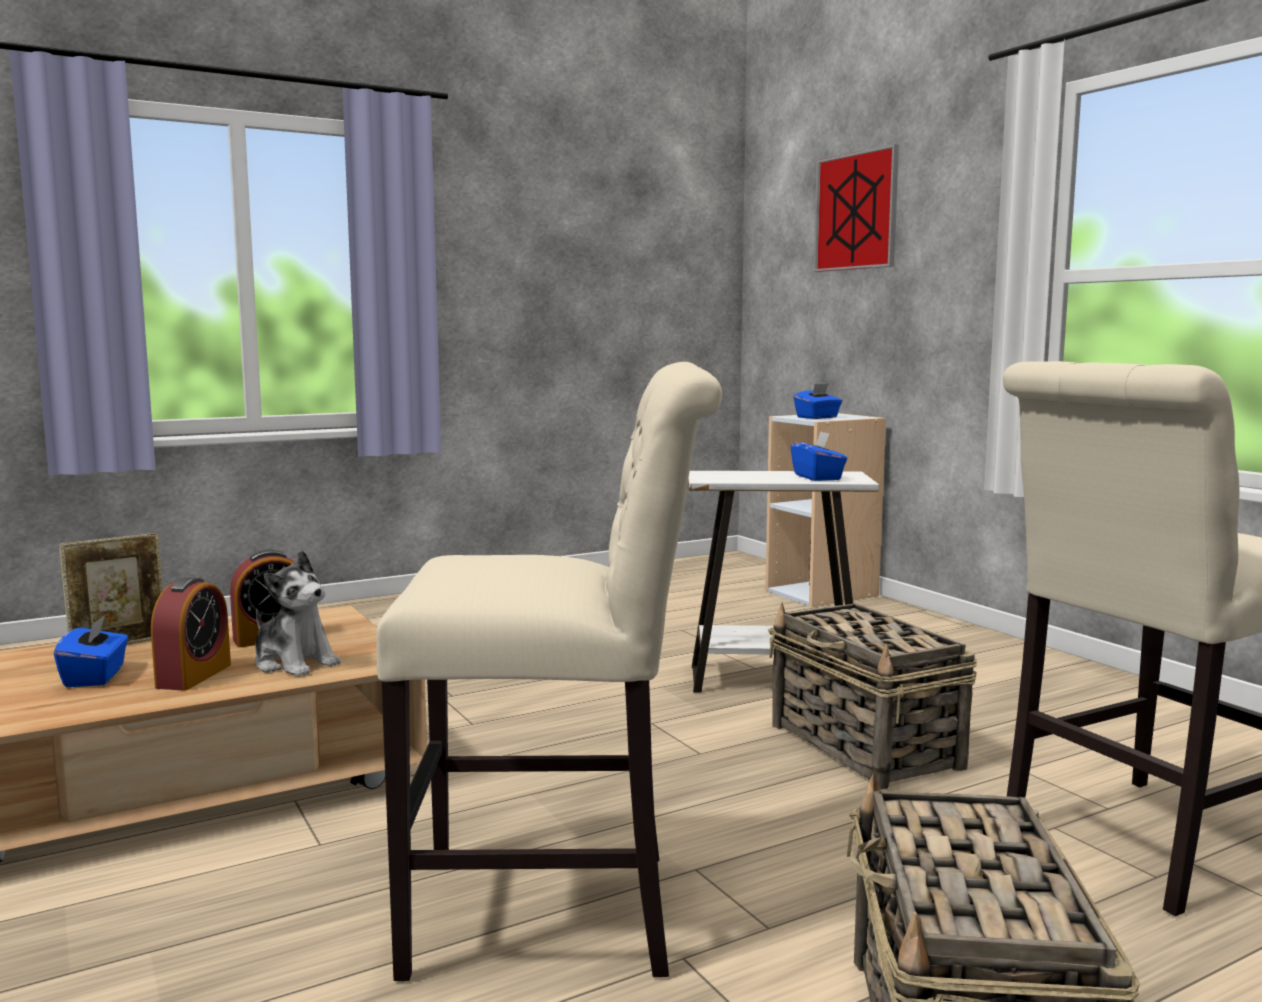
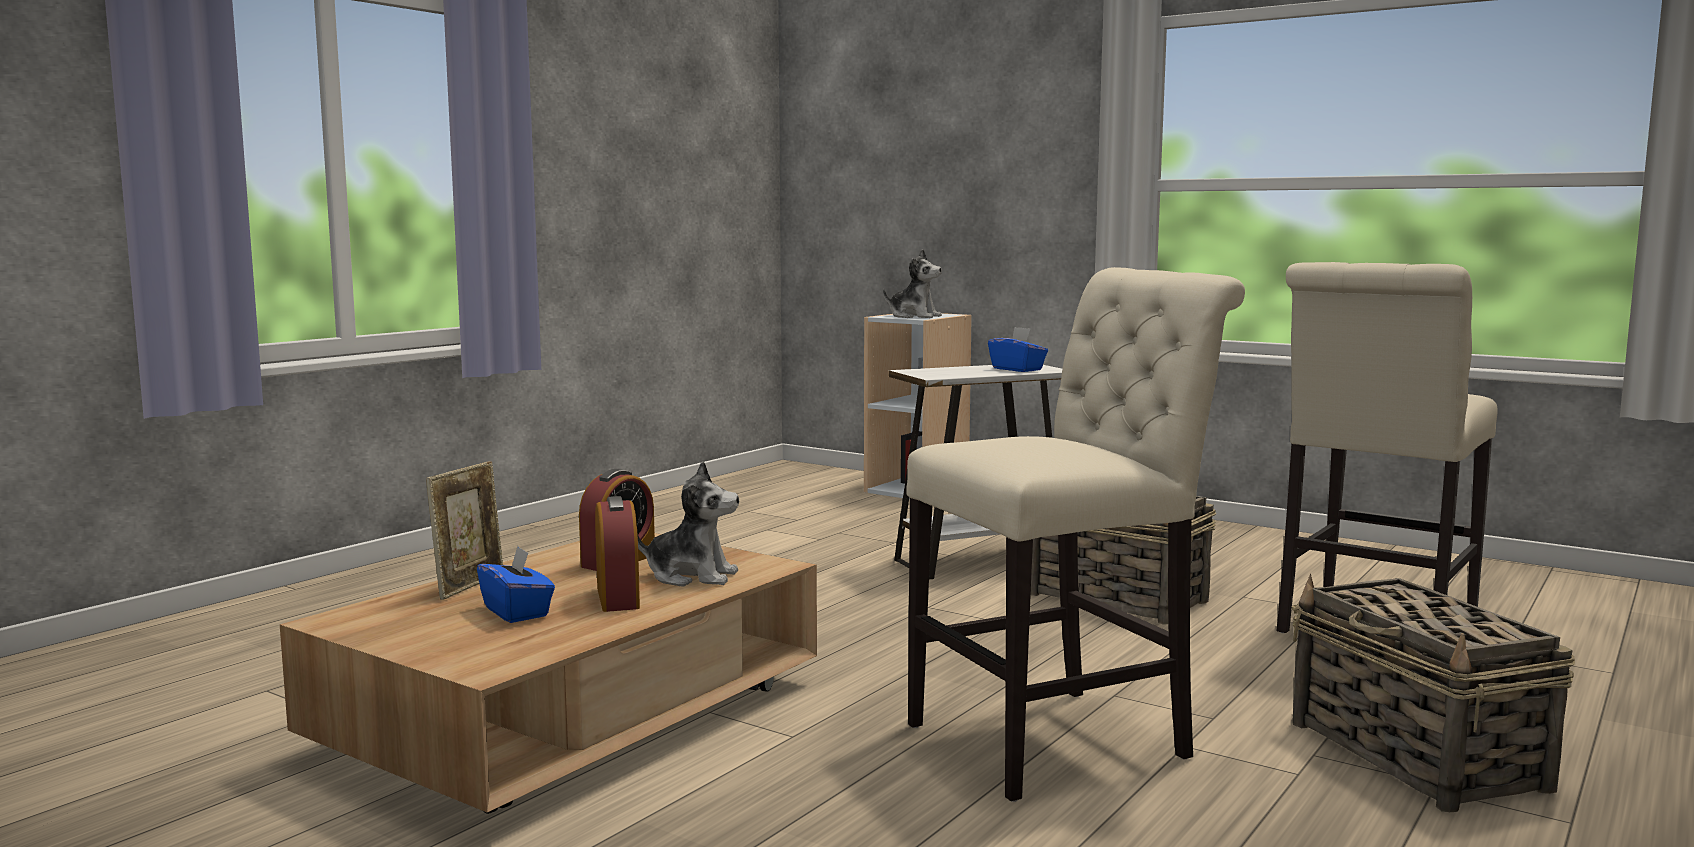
camera: 25 degrees left, 0 degrees up
(817, 417) = (914, 316): blue tissue box -> plush toy
(856, 211) = (927, 115): picture -> none

